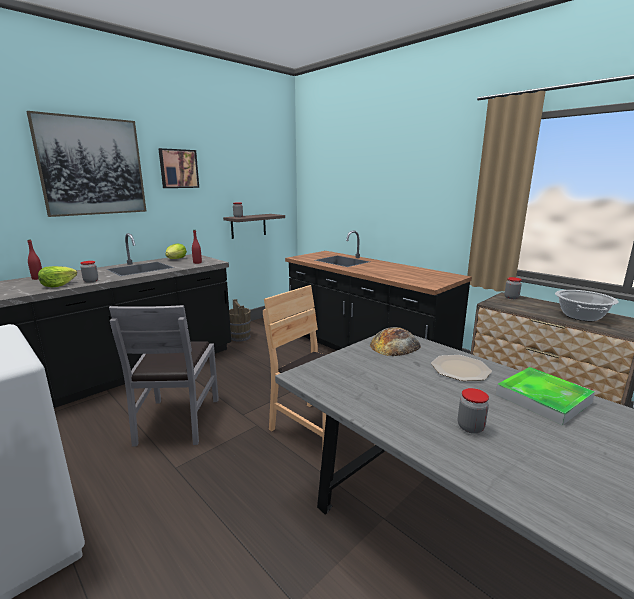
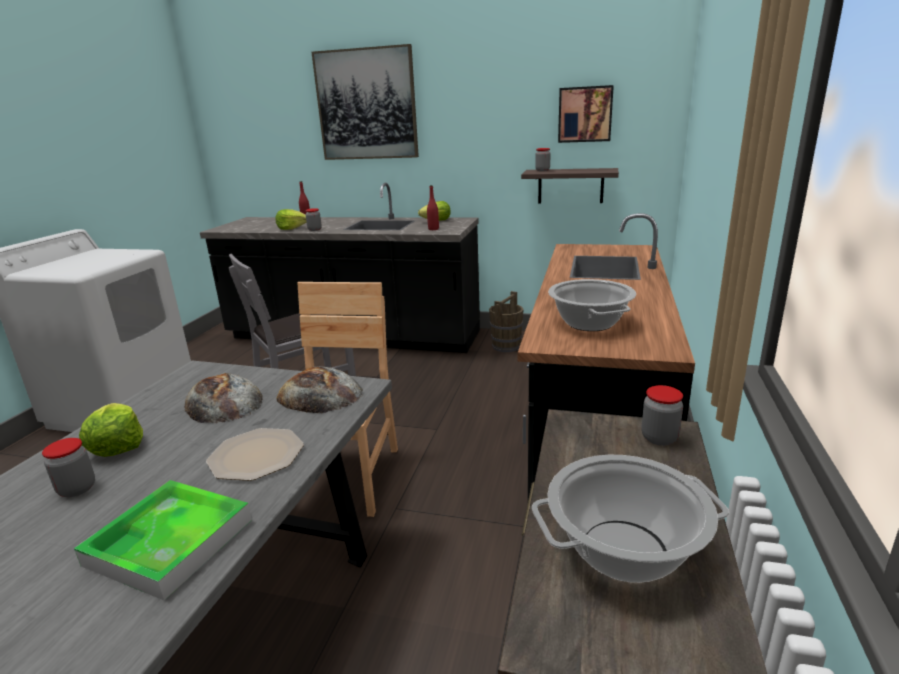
camera: 60 degrees right, 5 degrees up
(178, 169) = (464, 100): picture -> picture (585, 114)
(376, 371) = (223, 402): none -> bread
(413, 411) = (117, 446): none -> lettuce
(415, 276) = (590, 323): none -> cooking pot

